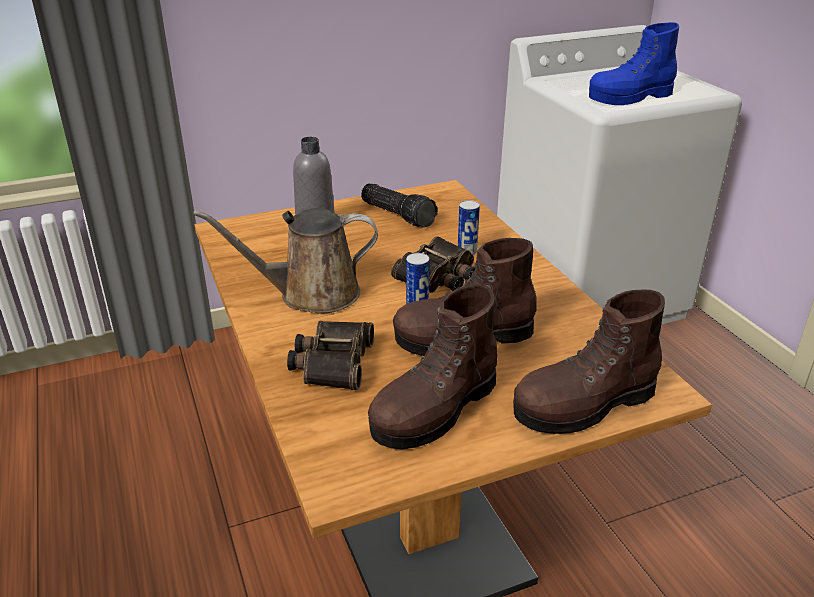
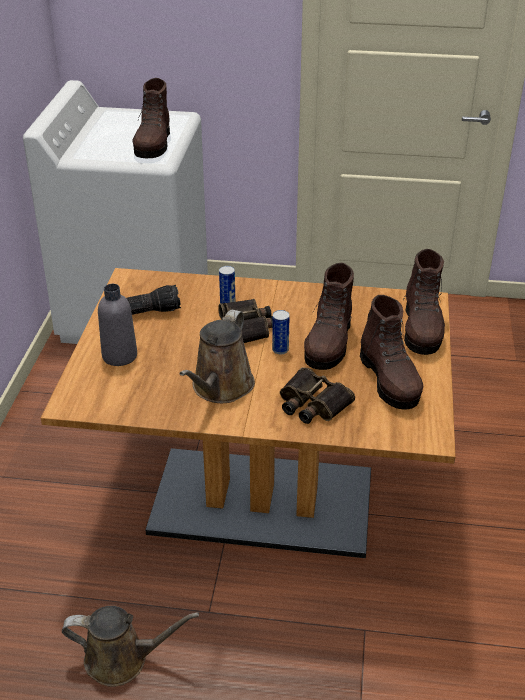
camera: 60 degrees left, 5 degrees up
(142, 490) = (122, 659): none -> brown watering can
(630, 98) = (153, 145): blue boot -> brown boot

